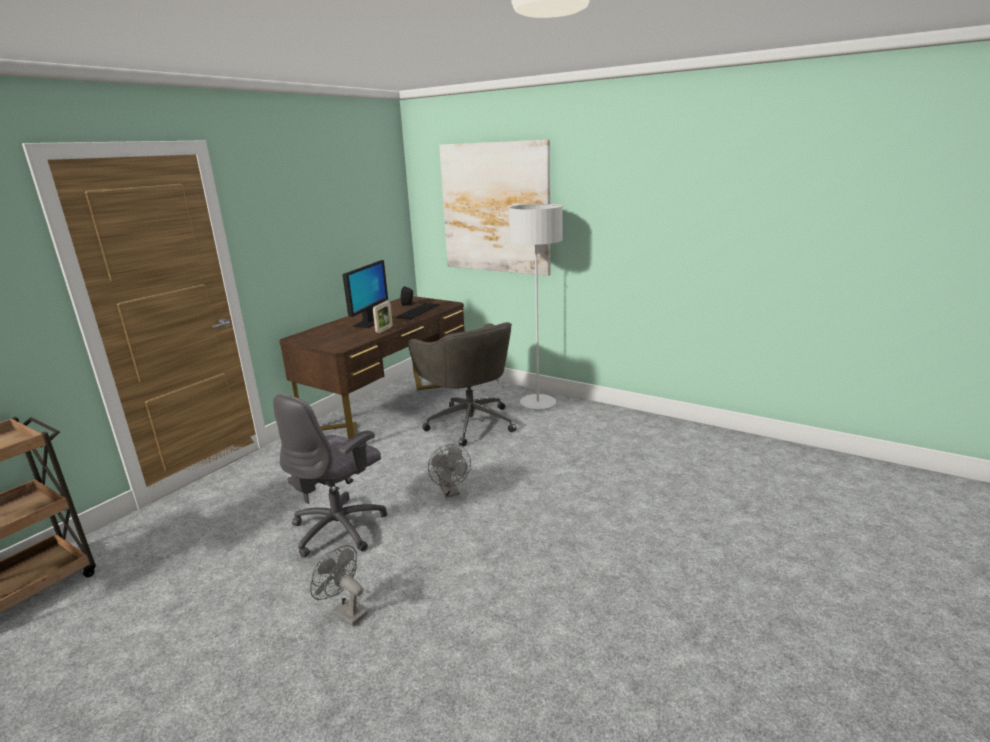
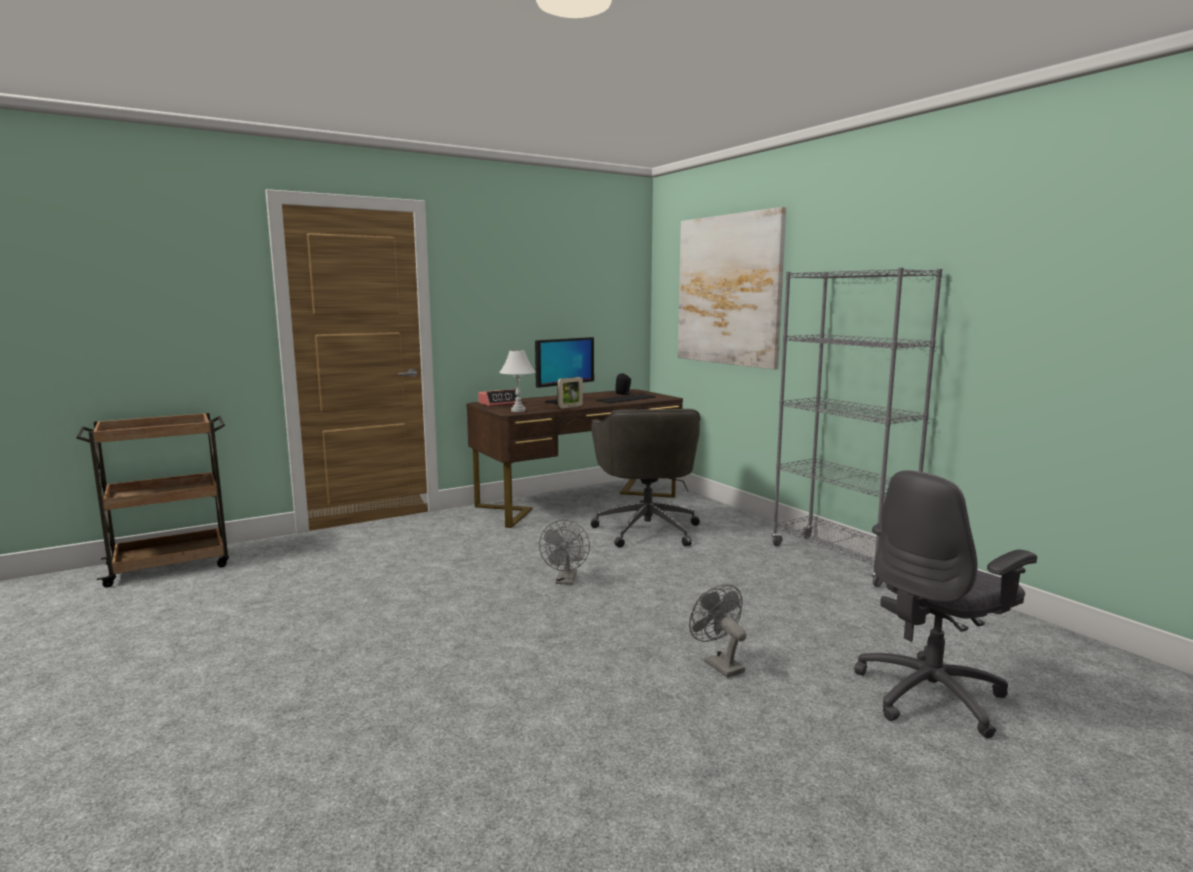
camera: 25 degrees right, 10 degrees down
(312, 335) = (499, 403): none -> alarm clock
(340, 528) = (435, 583): grey office chair -> grey office chair (932, 695)
(343, 343) = (518, 410): none -> white table lamp
(344, 612) = (375, 643): grey fan -> grey fan (718, 664)
(538, 403) = (743, 527): grey floor lamp -> none
(623, 418) = (839, 560): none -> grey bookcase

